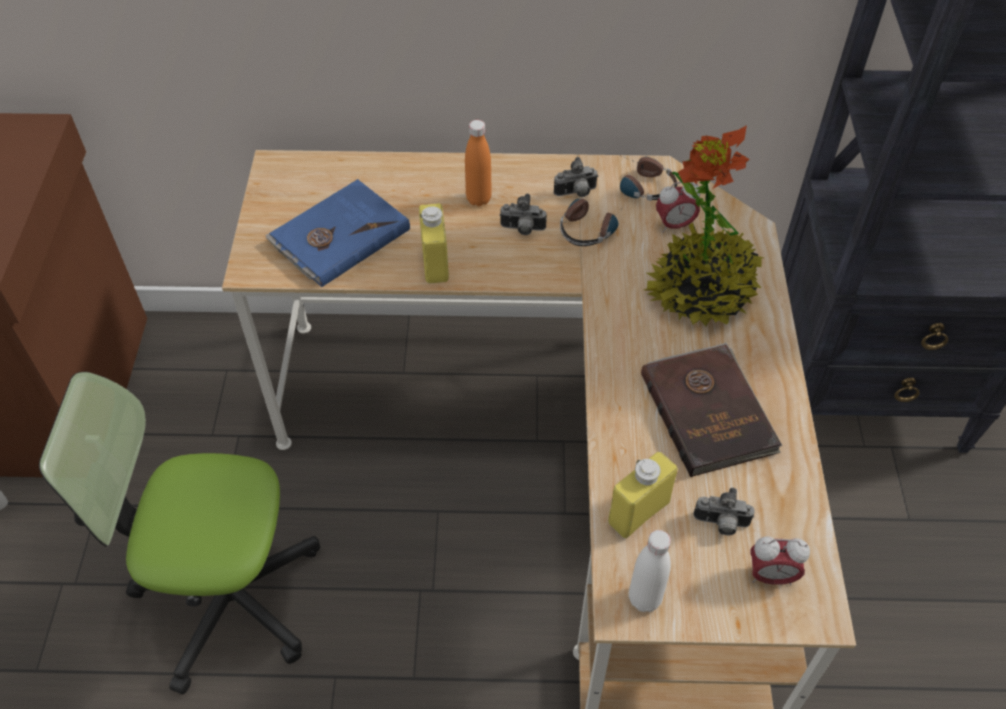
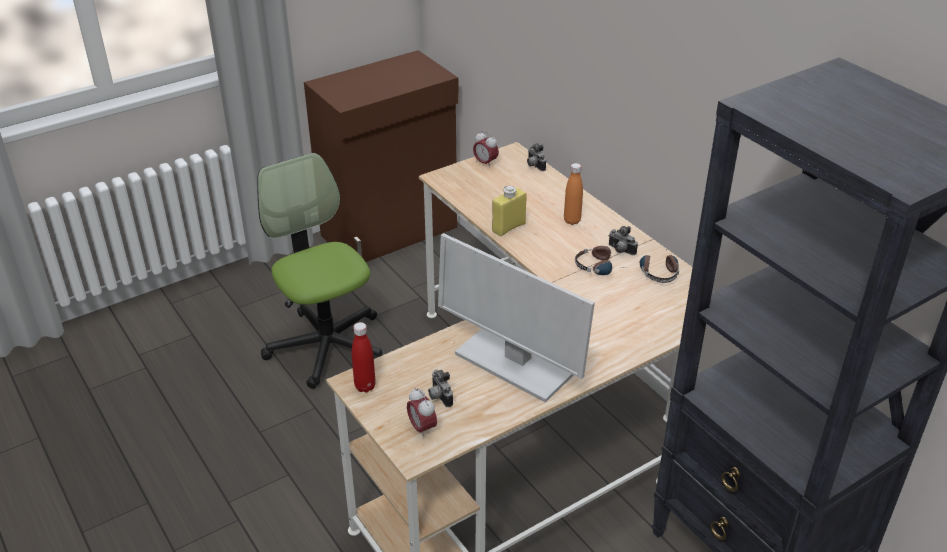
camera: 55 degrees right, 15 degrees down
(338, 236) = (490, 191): blue book -> none
(522, 230) = (568, 244): camera -> camera (534, 166)
(638, 512) = (417, 363): yellow bottle -> none
(644, 598) = (365, 386): white bottle -> red bottle
(674, 225) = (642, 296): alarm clock -> alarm clock (485, 163)
(701, 291) = (601, 326): potted plant -> none
(709, 411) = (513, 363): brown book -> monitor

